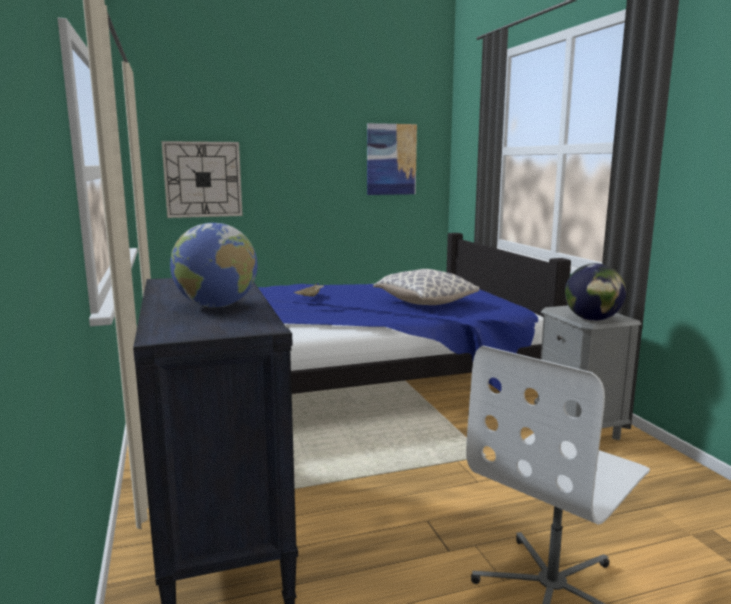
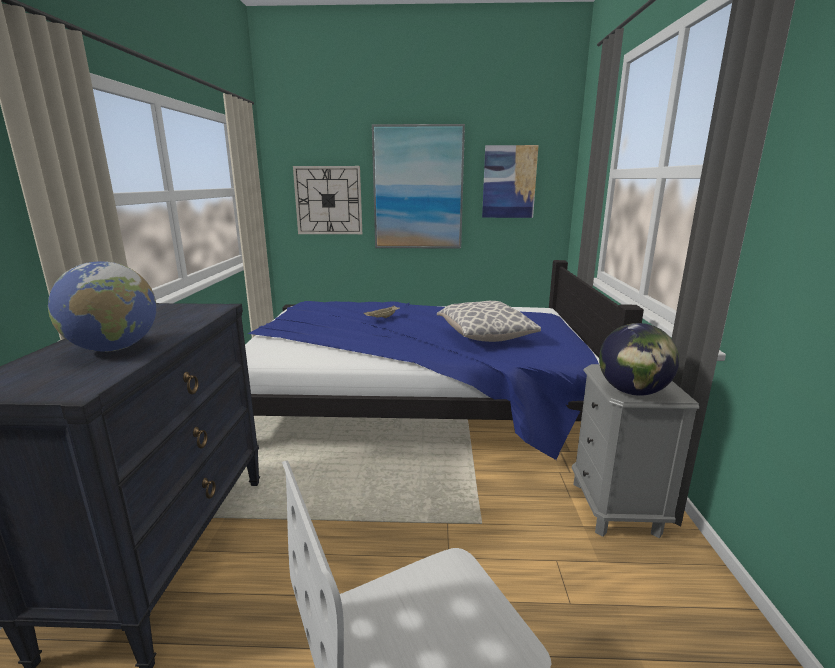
camera: 20 degrees right, 5 degrees up
(301, 166) = (418, 188): none -> picture

